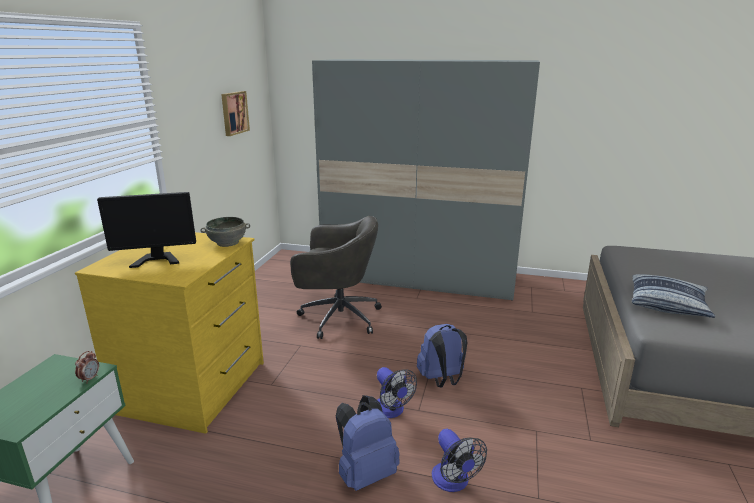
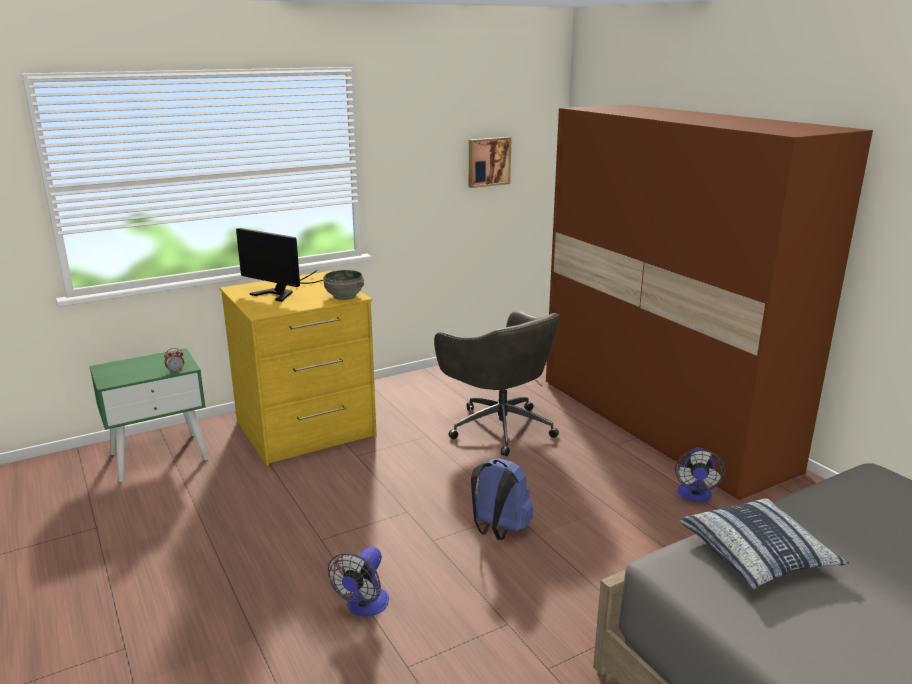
camera: 45 degrees right, 0 degrees up
(365, 473) = (316, 556): blue backpack -> none
(391, 411) = (409, 527): fan -> fan (695, 496)
(419, 277) = (661, 424): grey wardrobe -> brown wardrobe

